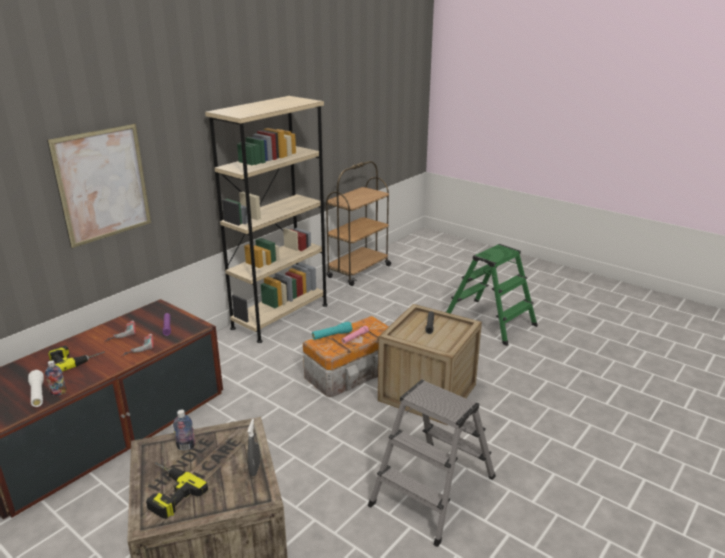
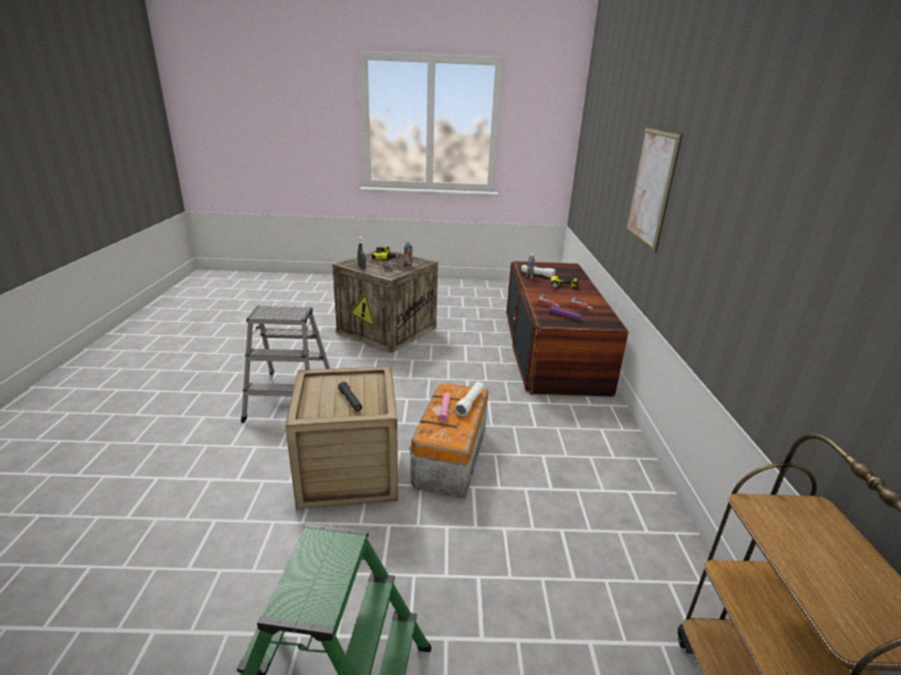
camera: 140 degrees right, 0 degrees up
(280, 316) = (636, 494): beige bookcase -> none
(332, 335) = (470, 403): turquoise flashlight -> white flashlight

